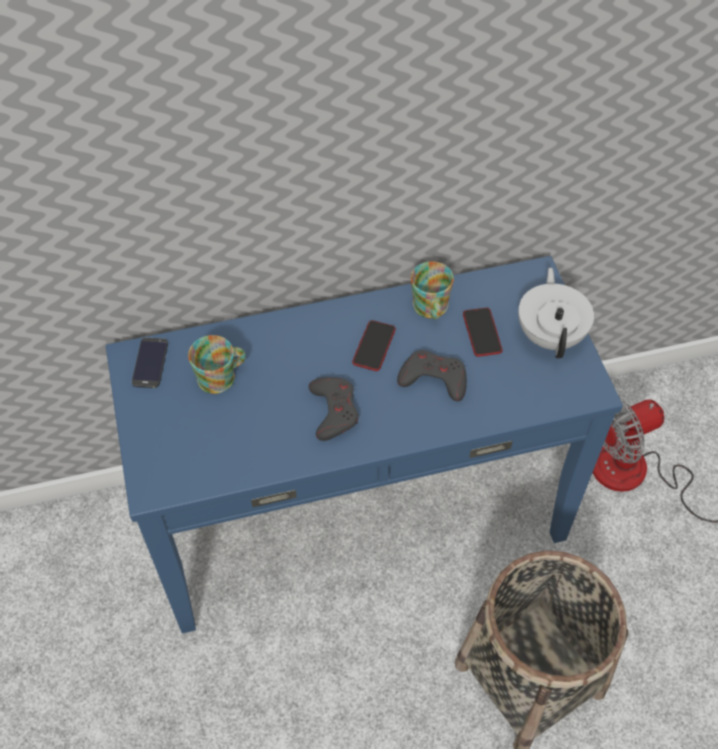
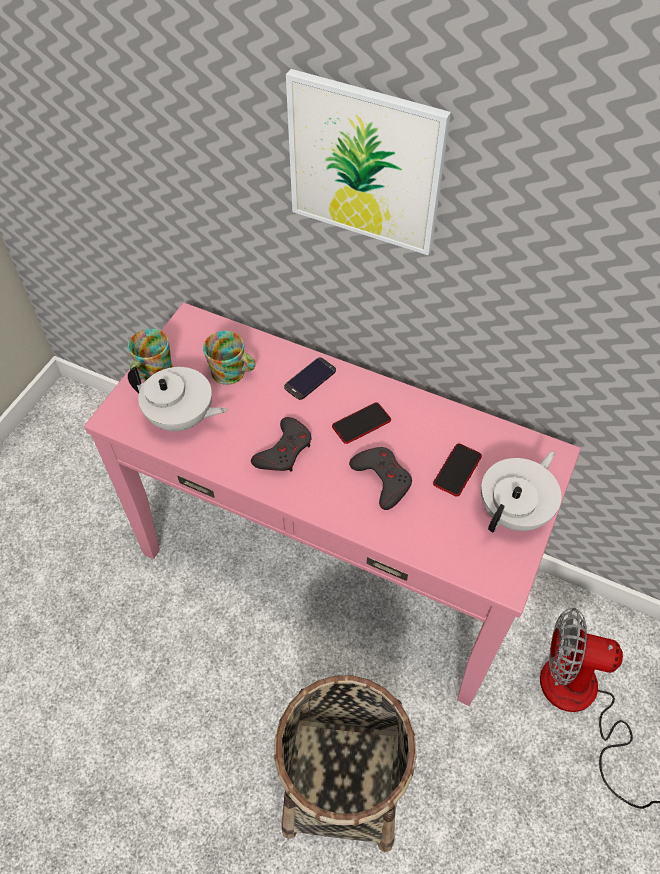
camera: 40 degrees right, 0 degrees up
(150, 363) = (197, 332): phone -> phone (310, 379)
(216, 446) = (181, 418): none -> white teapot
(302, 104) = (365, 164): none -> picture
(358, 512) = (330, 562): blue console table -> pink console table
(430, 309) = (433, 424): mug -> mug (152, 373)

